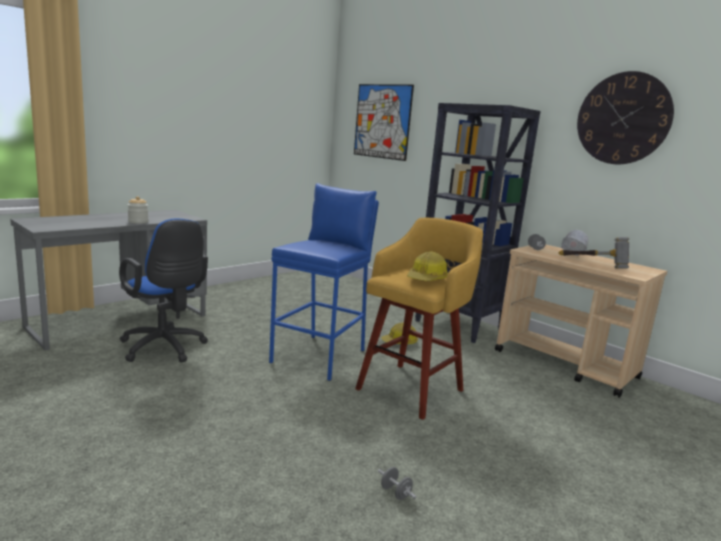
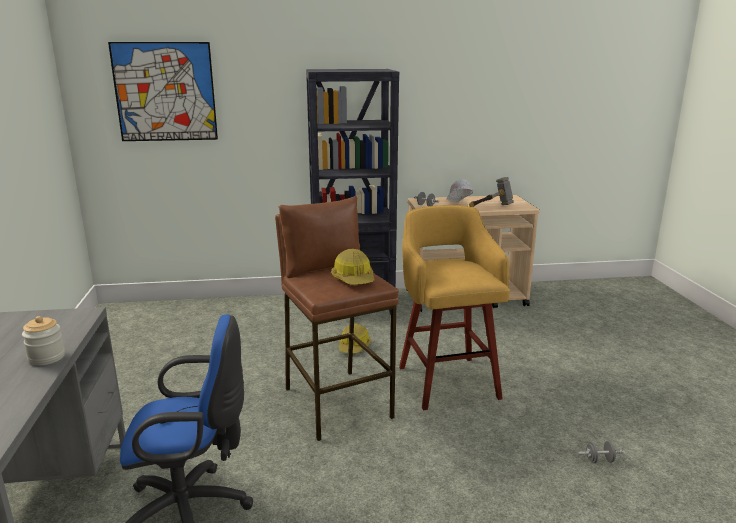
camera: 50 degrees left, 5 degrees up
(320, 356) = (337, 402): blue stool -> brown stool
(427, 279) = (470, 272): hard hat -> hard hat (354, 279)
(623, 118) = (463, 72): wall clock -> none

